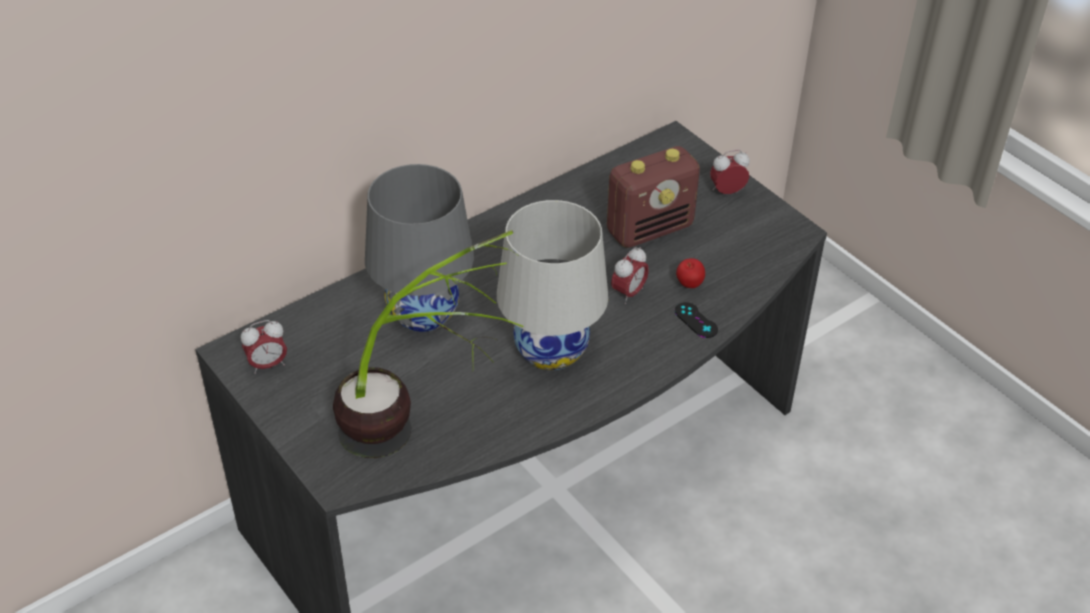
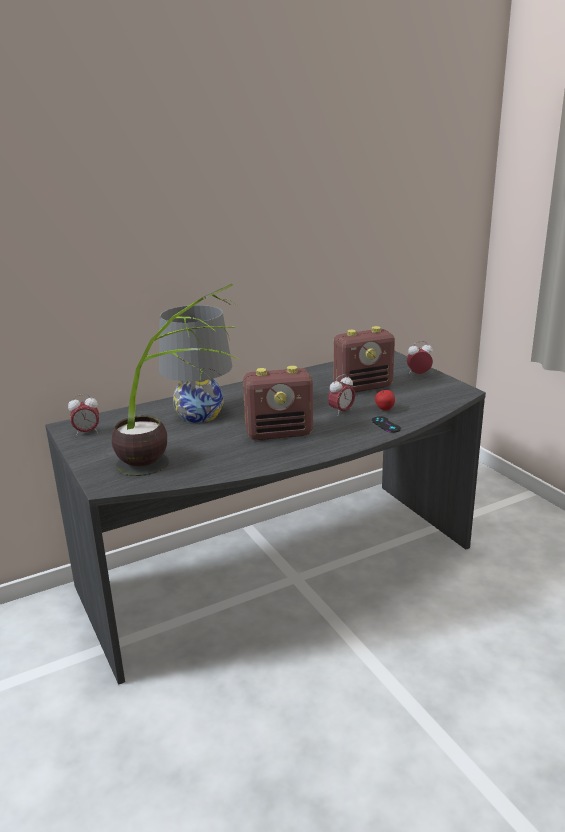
camera: 10 degrees right, 20 degrees down
(551, 350) = (280, 433): white table lamp -> radio

